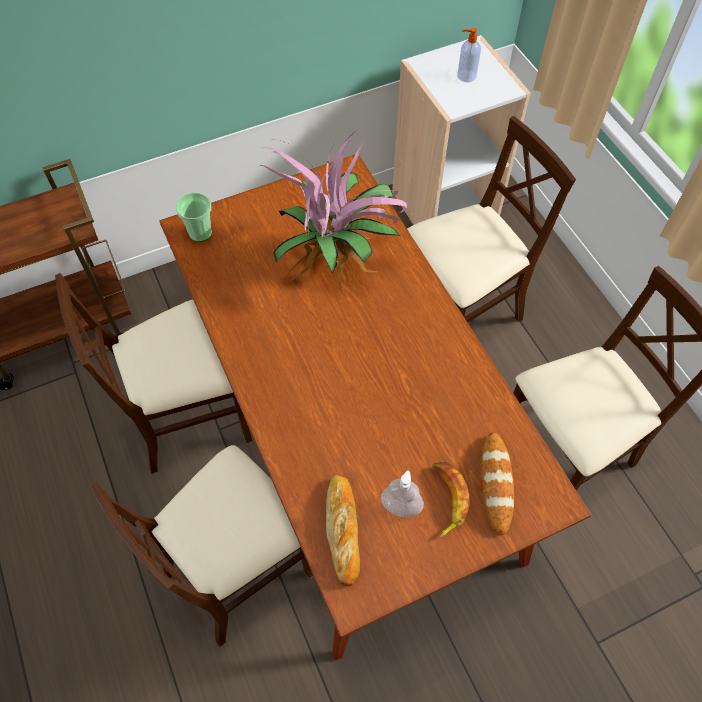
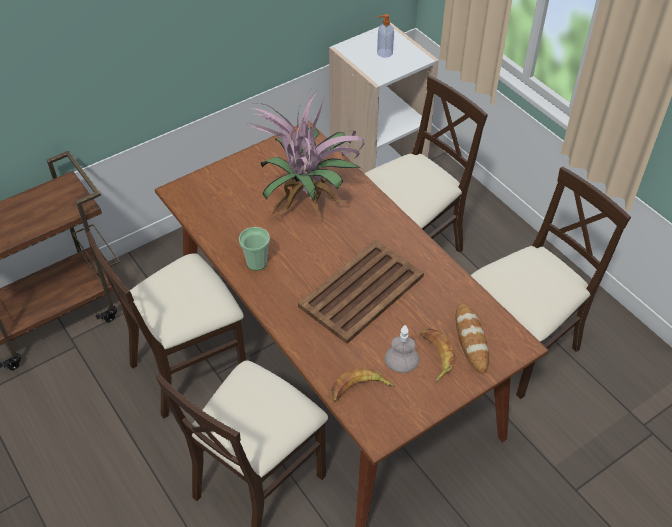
camera: 10 degrees left, 10 degrees down
(200, 233) = (191, 194): cup -> cup (256, 263)
(343, 530) = (359, 389): bread -> banana
(375, 394) = (362, 291): none -> brown tray

